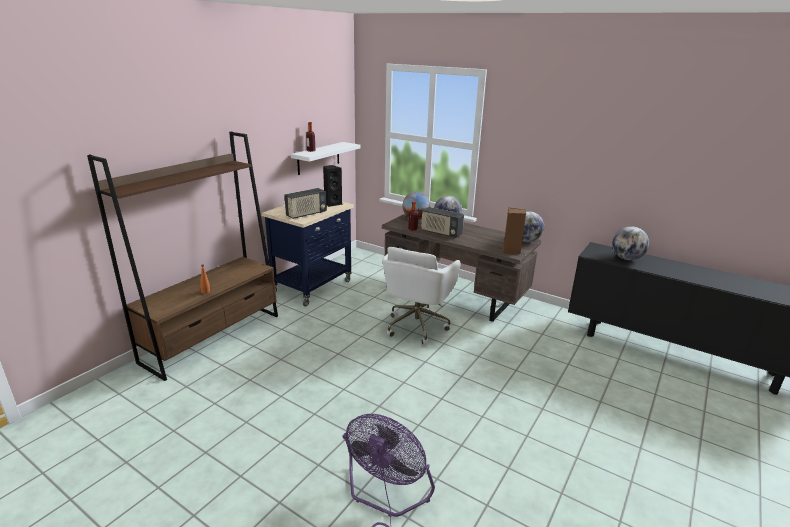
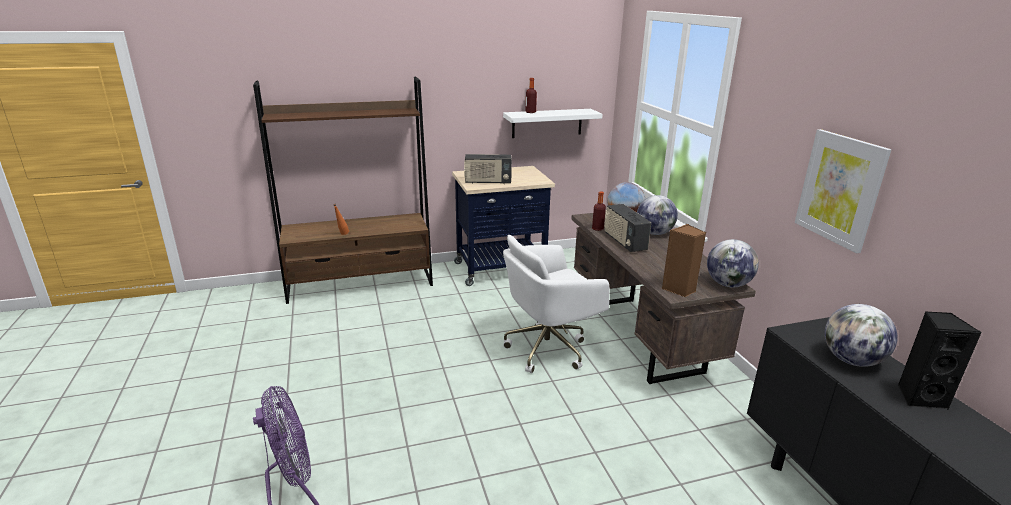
camera: 40 degrees right, 0 degrees up
(332, 203) = (533, 178): black speaker -> black speaker (919, 397)
(584, 168) = (840, 189): none -> picture

